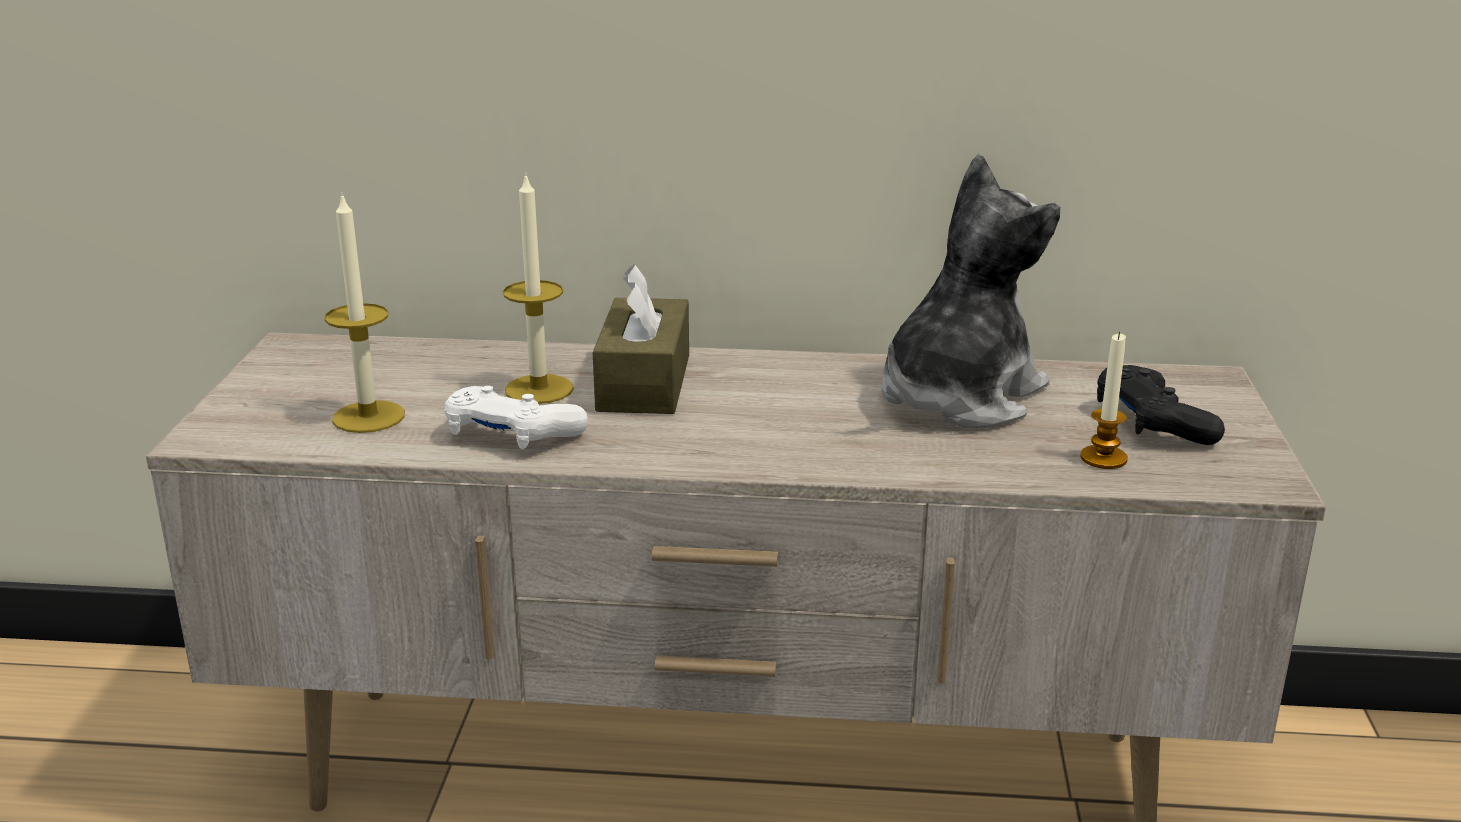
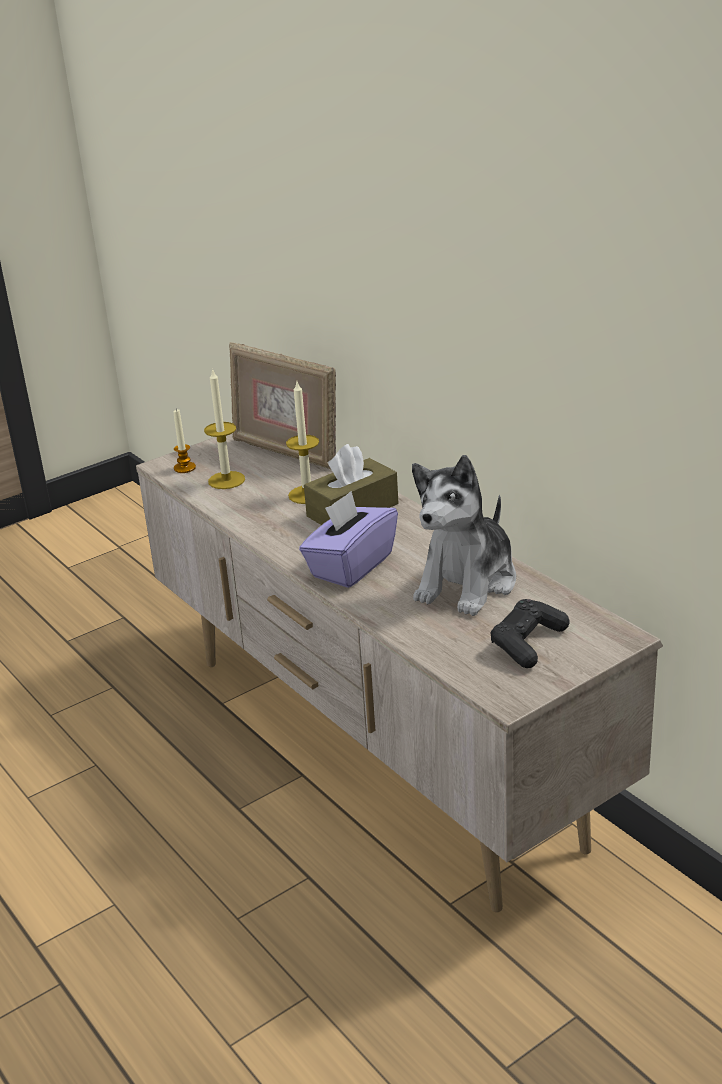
camera: 50 degrees right, 5 degrees up
(394, 356) = (286, 452): none -> picture frame
(511, 435) = (257, 513): white game controller -> none
(783, 438) = (351, 566): none -> purple tissue box
(958, 397) = (468, 583): plush toy -> plush toy turned 120 degrees clockwise
(1103, 458) = (461, 647): candle -> candle (184, 468)

